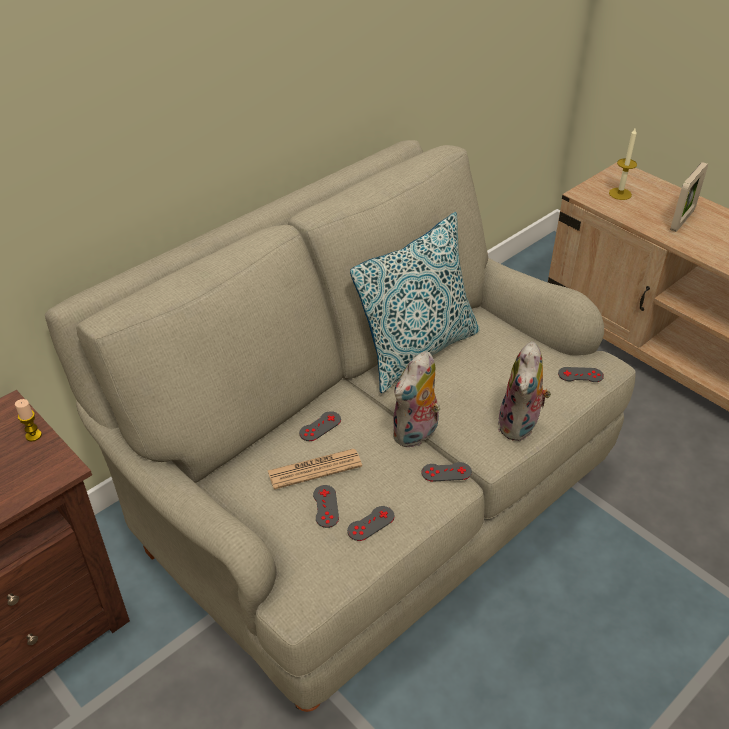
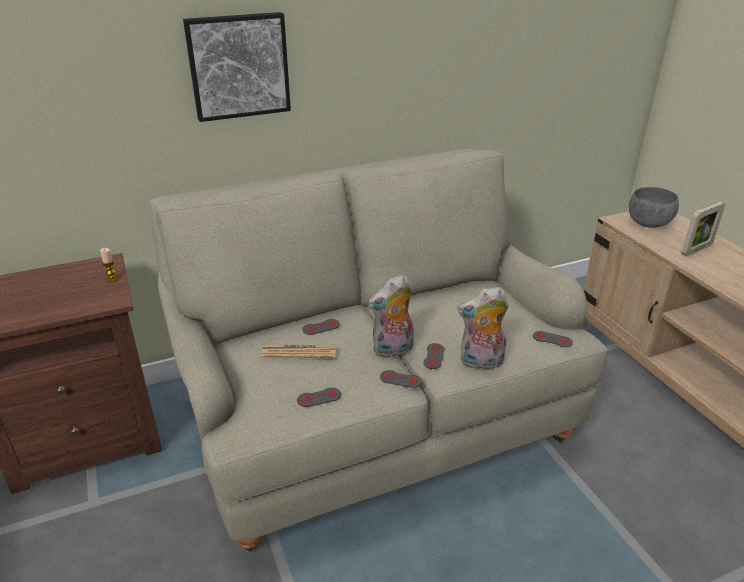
camera: 20 degrees right, 10 degrees down
(134, 106) = (238, 66): none -> picture
(325, 506) = (292, 377): grey game controller -> grey game controller (434, 356)
(417, 351) = (426, 297): pillow -> none
(520, 425) = (481, 362): plush toy -> plush toy turned 45 degrees clockwise
(620, 194) = (648, 224): candle -> grey bowl

